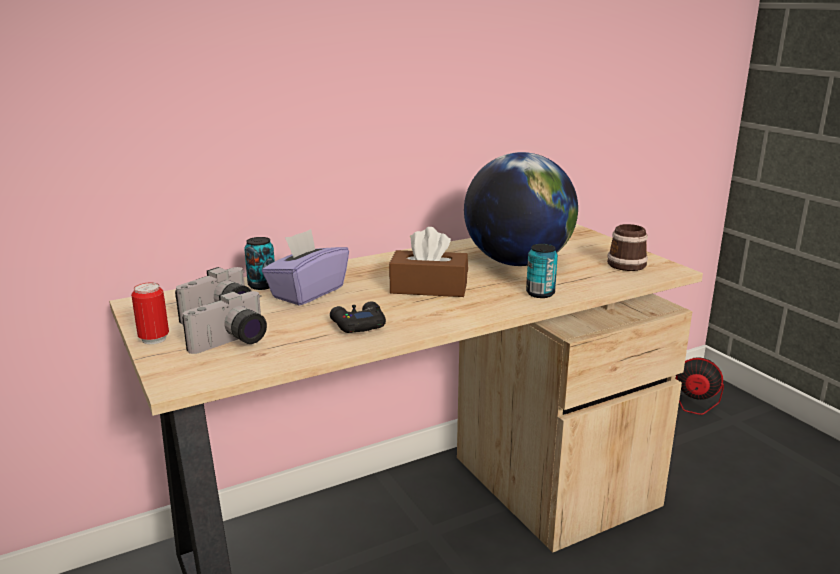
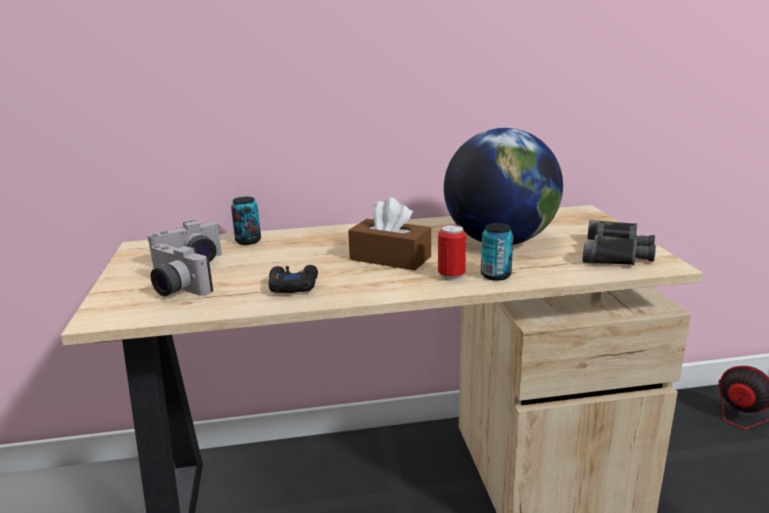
camera: 20 degrees right, 0 degrees up
(154, 339) = (120, 278): can -> can (451, 276)
(232, 343) = (174, 290): camera -> camera turned 60 degrees clockwise
(307, 292) = (279, 251): purple tissue box -> none
(625, 263) = (617, 253): mug -> black binoculars

